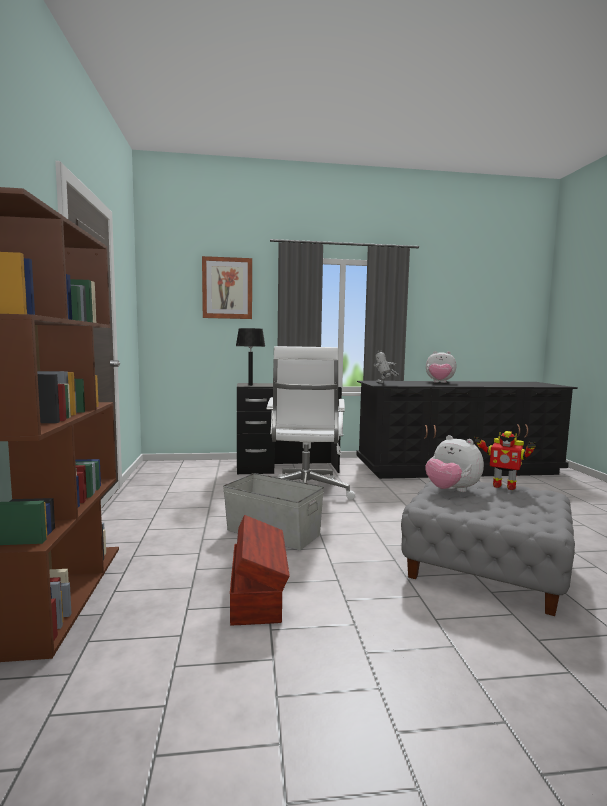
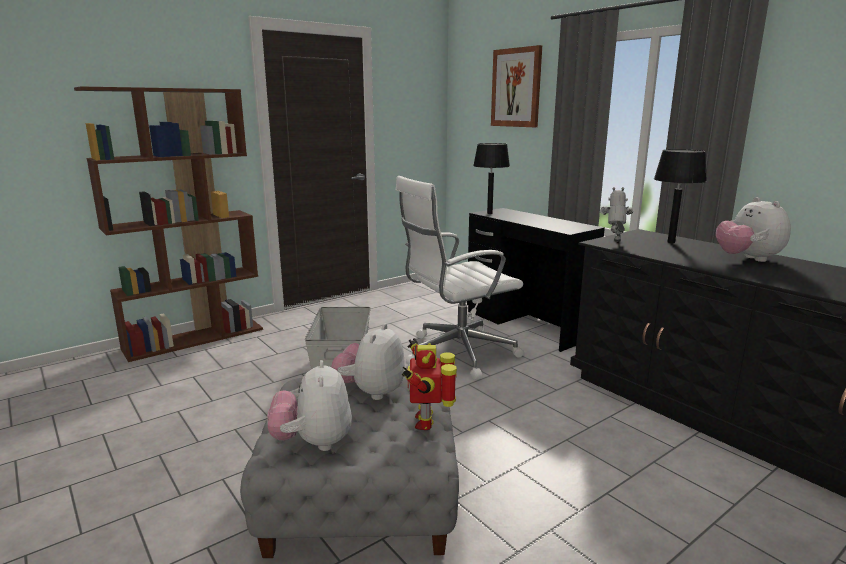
camera: 60 degrees right, 10 degrees up
(257, 593) = (226, 392): brown storage box -> none
(395, 382) = (670, 242): none -> black table lamp
(525, 515) = (313, 443): none -> plush toy

